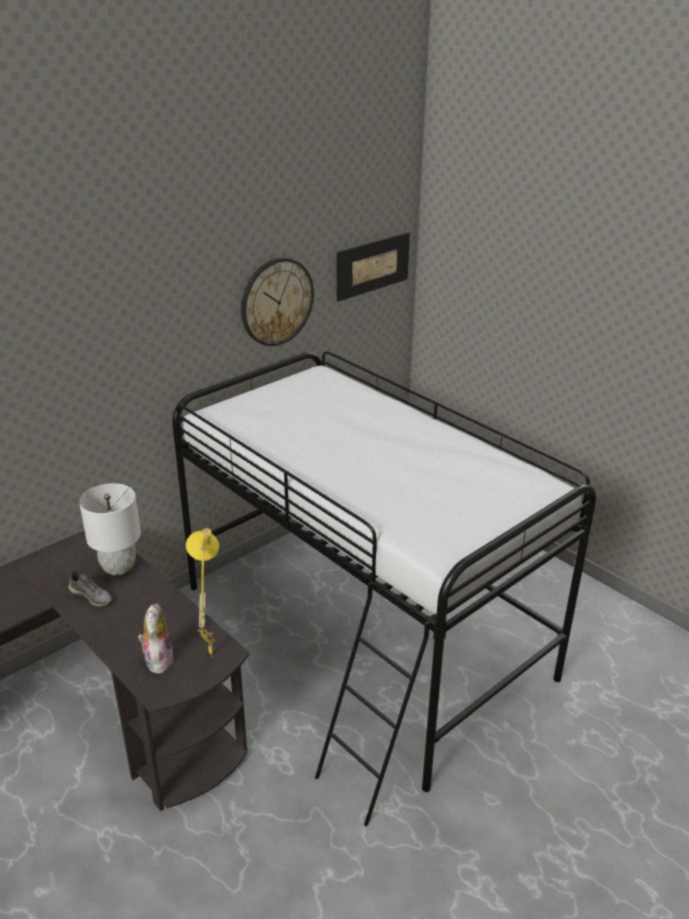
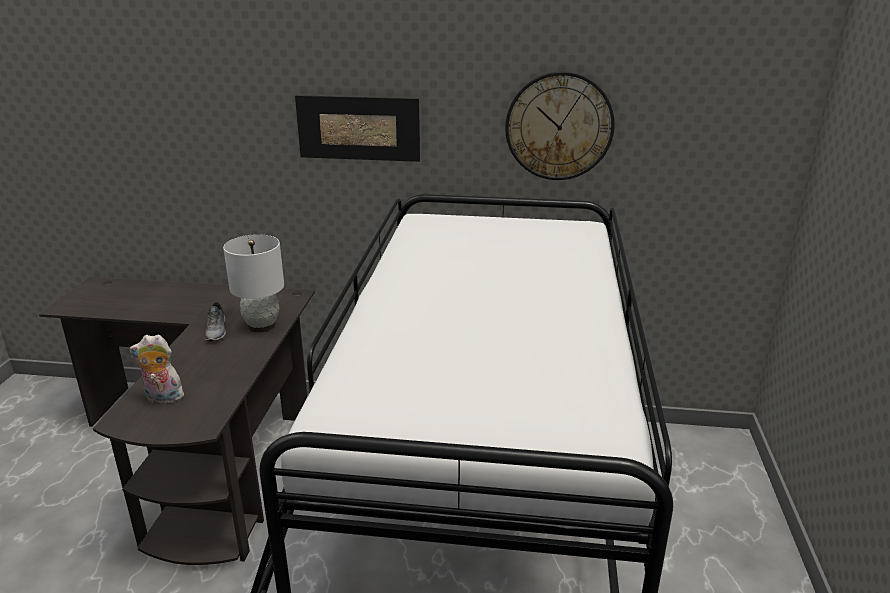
camera: 50 degrees right, 5 degrees down
(157, 660) = (162, 398): plush toy -> plush toy turned 135 degrees counterclockwise
(208, 655) = (191, 419): yellow table lamp -> none
(372, 266) = (727, 122): picture -> picture (358, 128)

